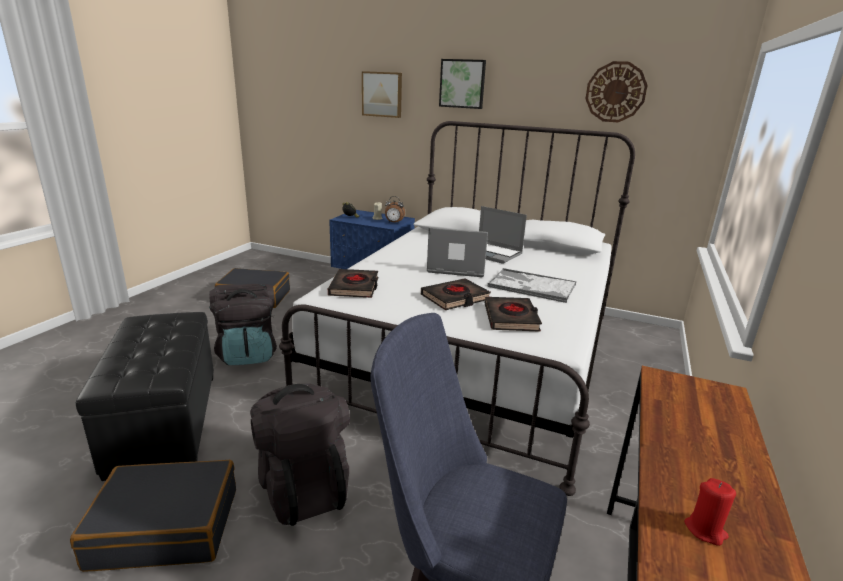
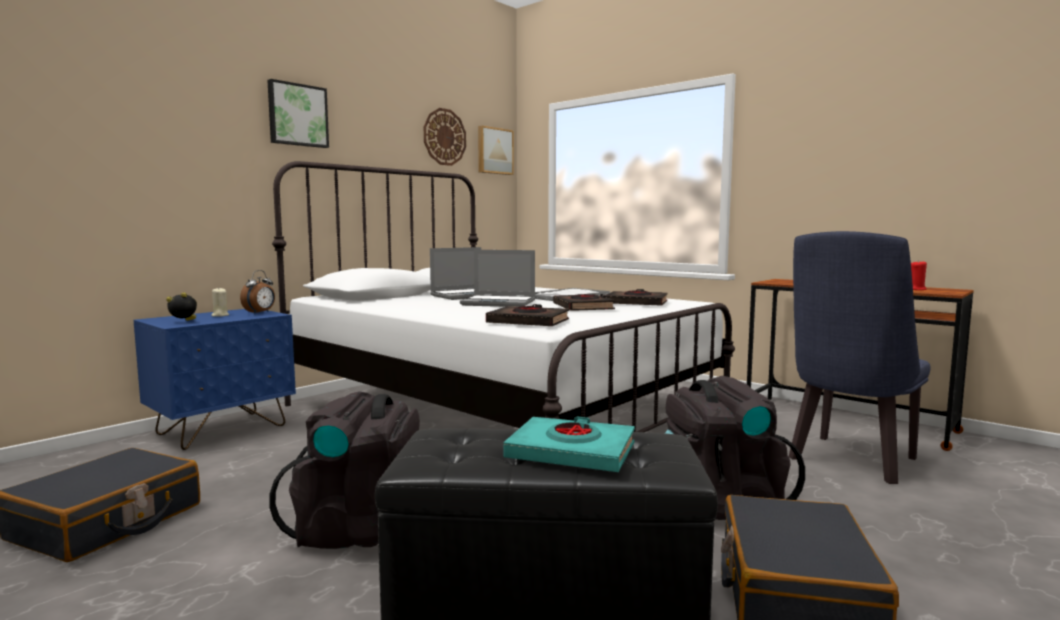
camera: 70 degrees left, 15 degrees down
(139, 352) = (571, 452): none -> turquoise book
(382, 94) = (170, 119): picture -> picture (494, 151)
(455, 268) = (499, 303): laptop -> laptop turned 105 degrees counterclockwise

